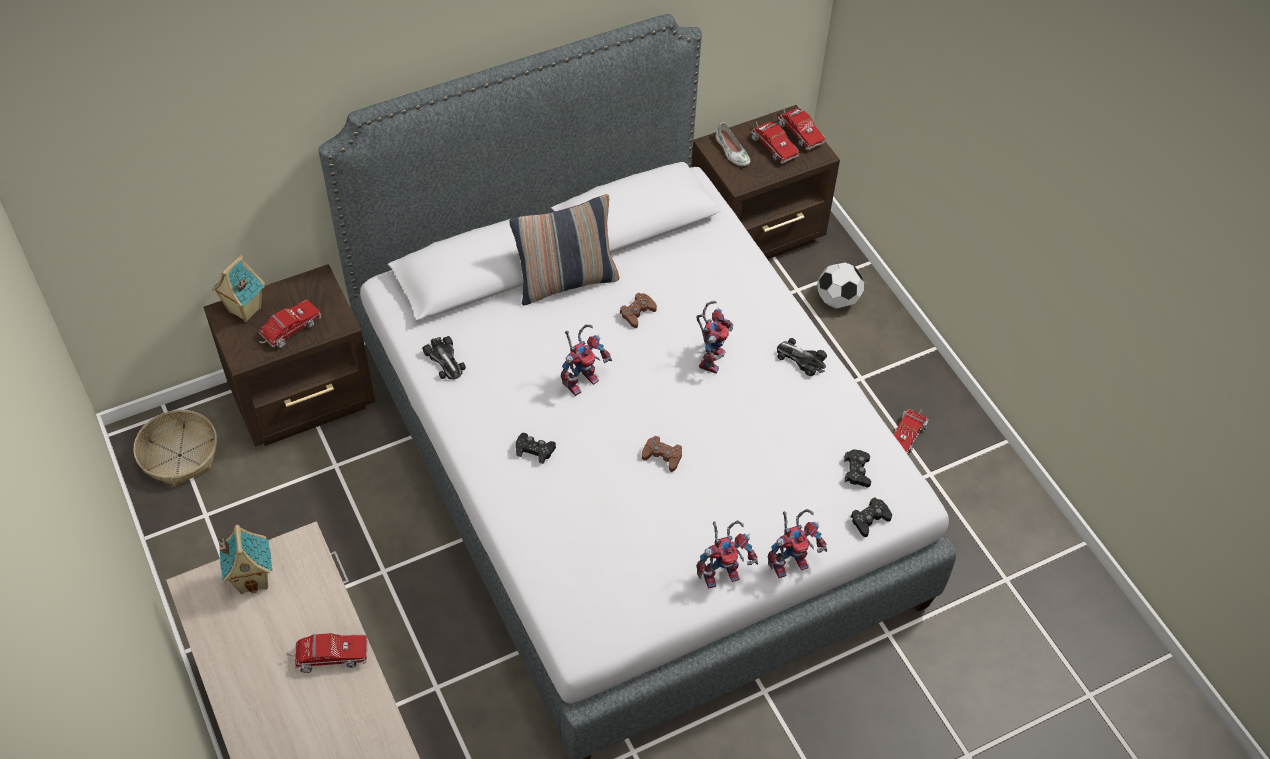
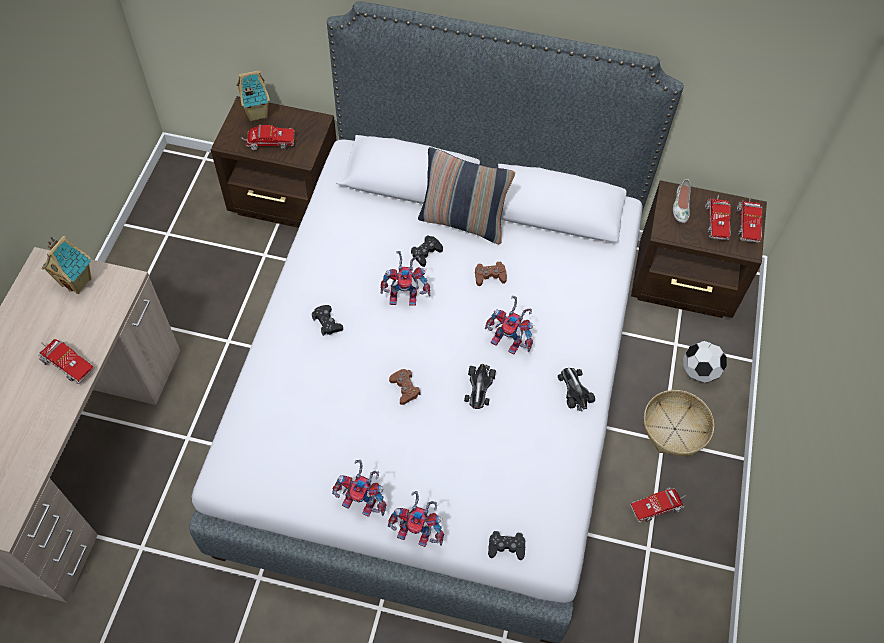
camera: 40 degrees right, 5 degrees up
(179, 455) = (188, 188): basket -> basket (674, 428)
(444, 360) = (332, 223): toy car -> toy car (479, 387)
(710, 356) = (510, 342): toy robot -> toy robot turned 60 degrees clockwise
(857, 471) = (533, 504): black game controller -> black game controller (426, 253)

